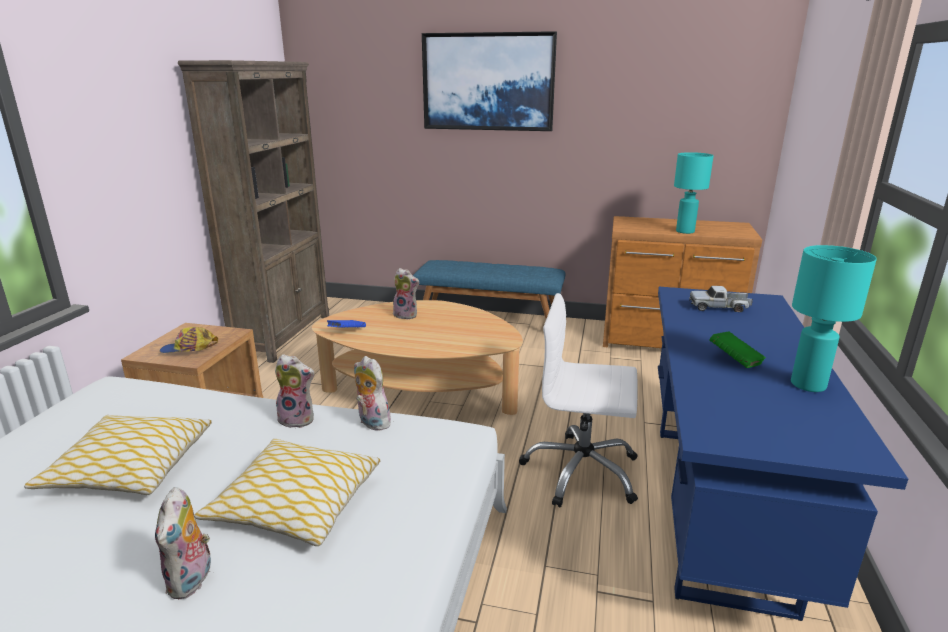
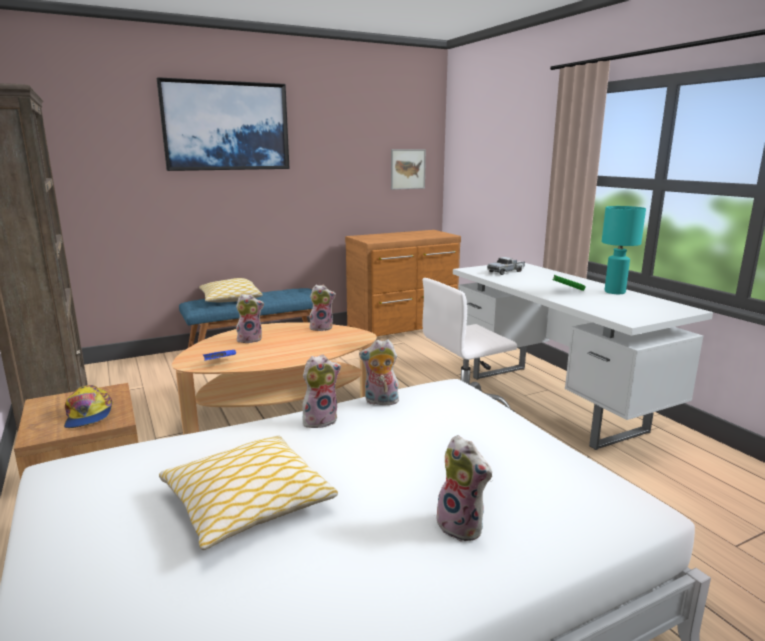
camera: 40 degrees left, 5 degrees down
(189, 349) = (88, 415): cap -> cap turned 60 degrees counterclockwise
(295, 504) = (433, 460): pillow -> pillow (230, 299)
(485, 321) = (322, 328): none -> plush toy
(685, 231) = (412, 238): turquoise table lamp -> none
(718, 508) = (553, 402): blue desk -> white desk
(720, 137) = (407, 169): none -> picture

